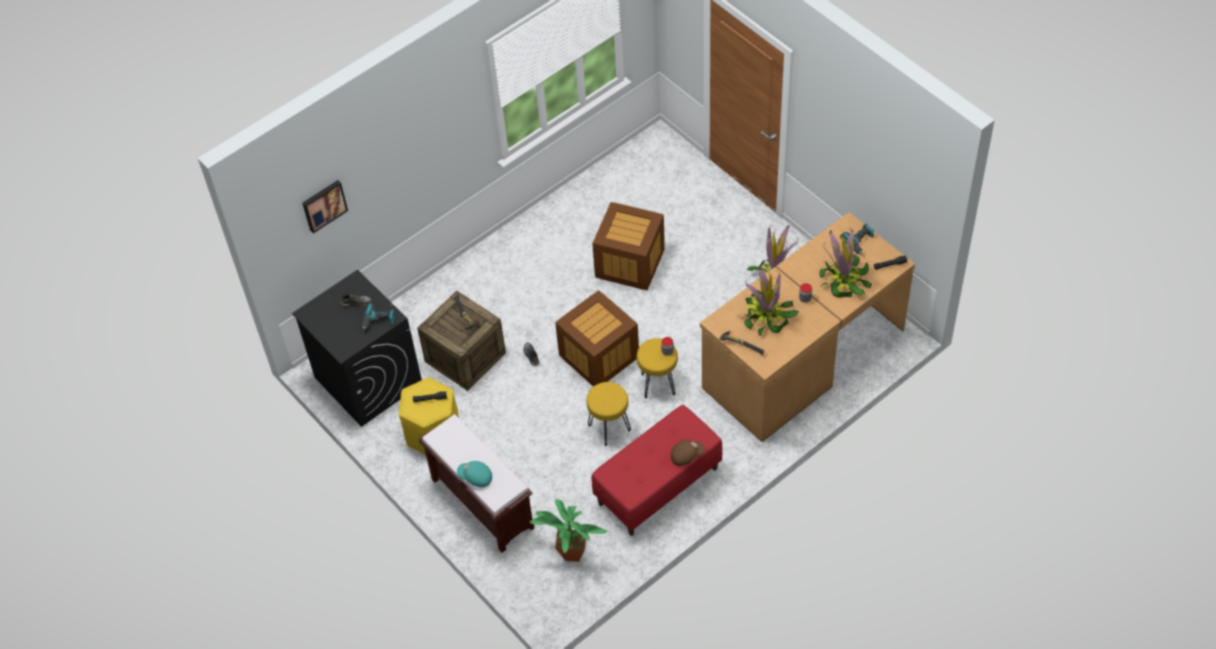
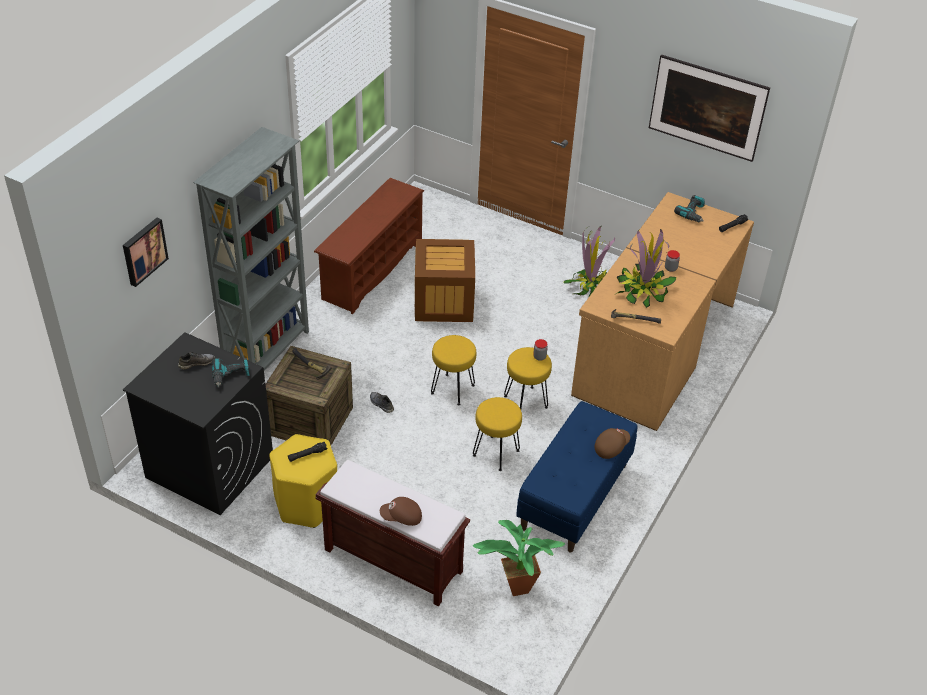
camera: 25 degrees left, 10 degrees down
(455, 280) = (268, 352): none -> grey bookcase
(475, 477) = (401, 517): turquoise cap -> brown cap
(579, 212) = (371, 269): none -> brown shoe rack
(599, 356) = (453, 390): crate -> yellow stool
(658, 486) = (574, 497): red bench -> blue bench
(843, 280) = (697, 246): potted plant -> none
(877, 165) = (704, 125): none -> picture

